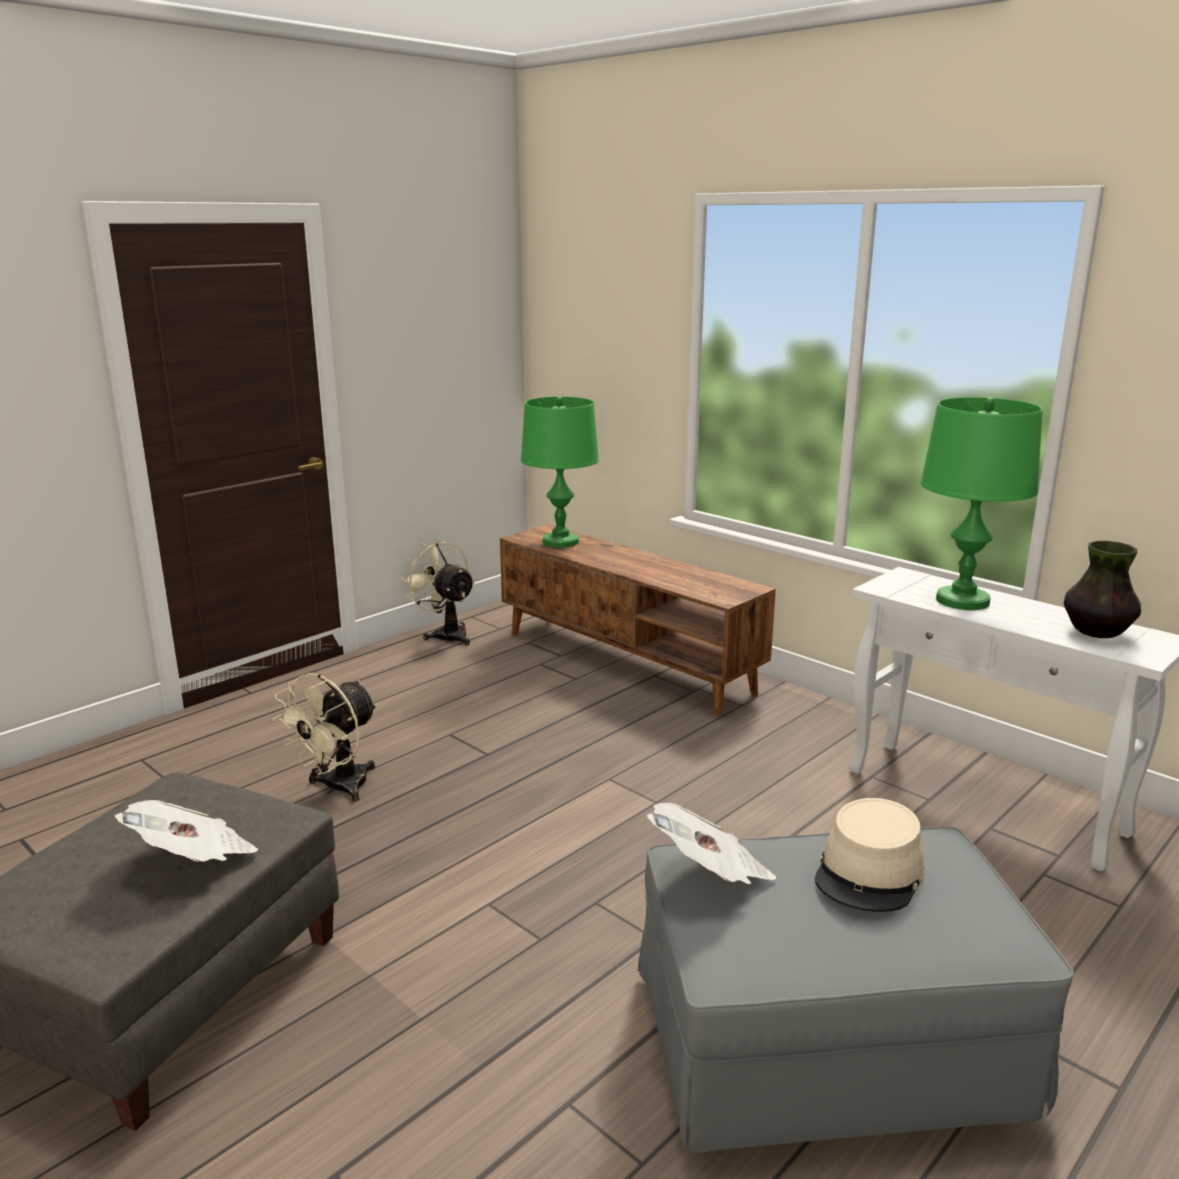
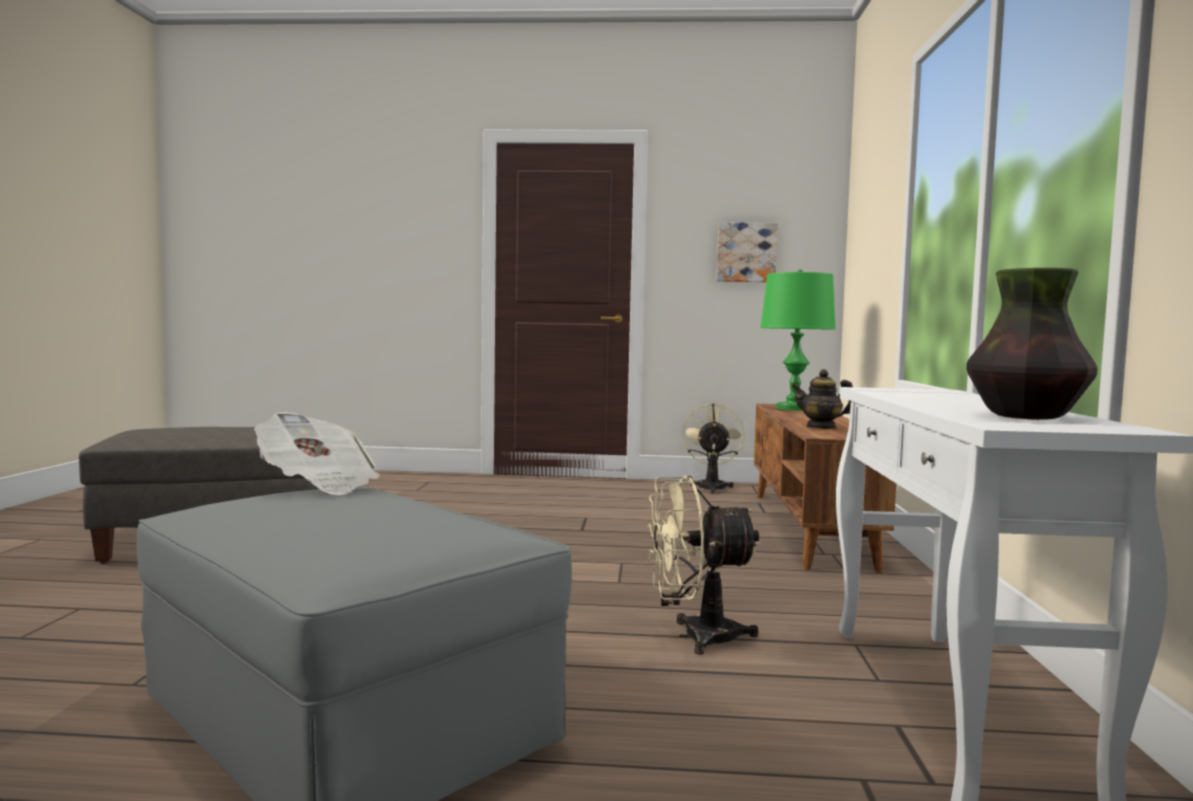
camera: 50 degrees right, 15 degrees down
(194, 859) = (223, 436): newspaper -> none
(337, 788) = (470, 514): beige fan -> beige fan (695, 637)
(438, 357) = (746, 252): none -> picture
(680, 580) = (821, 427): none -> teapot
(870, 872) = (384, 513): beige hat -> none
(962, 601) = (934, 397): green table lamp -> none

